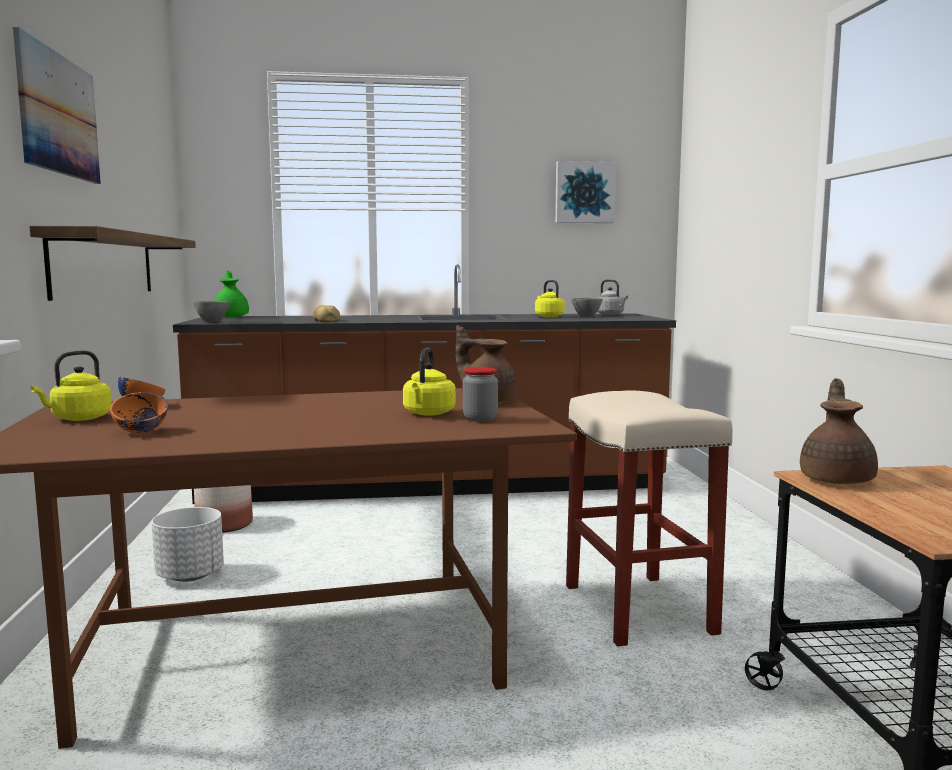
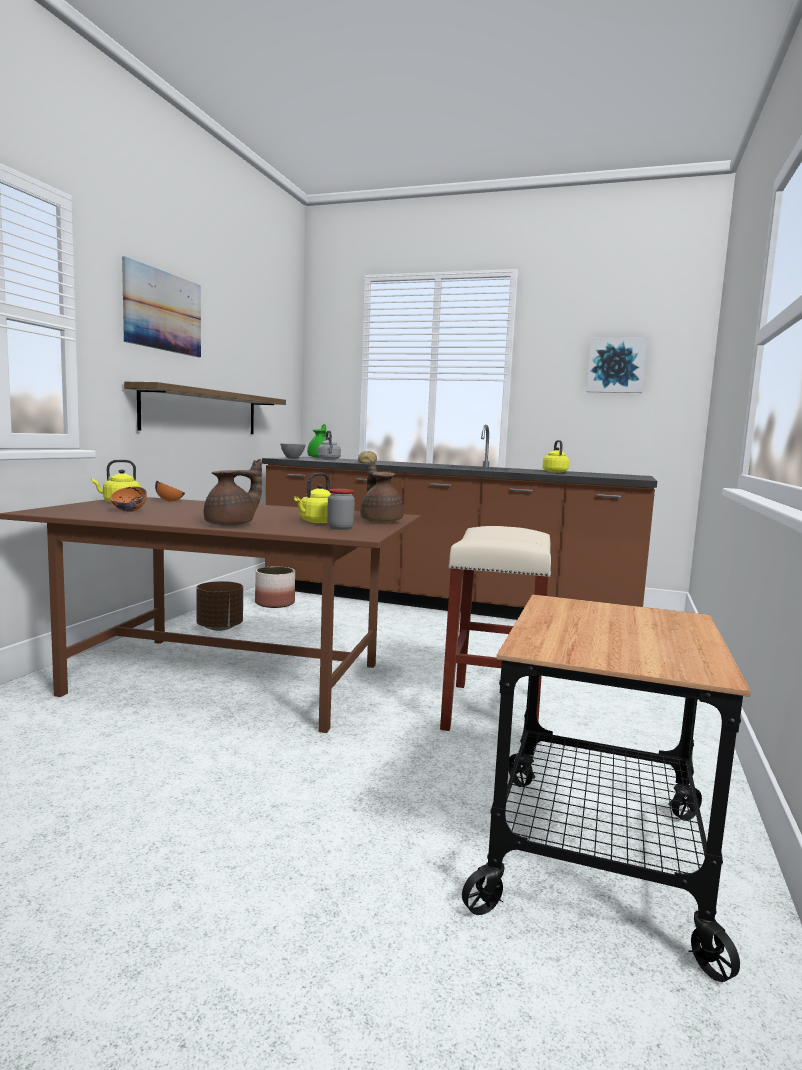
camera: 25 degrees right, 0 degrees up
(191, 576) = (220, 627): white planter -> brown planter
(586, 316) = (589, 474): grey bowl -> none
(611, 314) = (621, 474): grey kettle -> grey kettle (329, 459)
(837, 479) = (569, 606): brown teapot -> brown teapot (232, 524)

